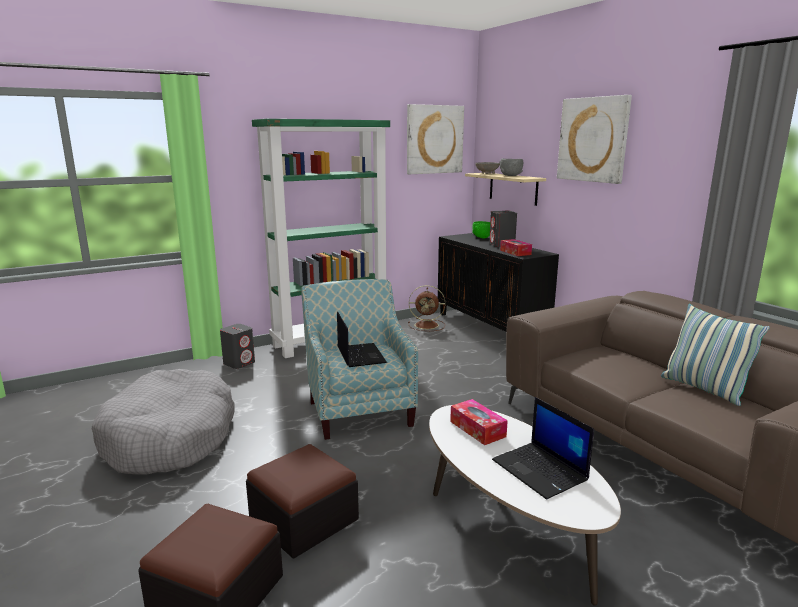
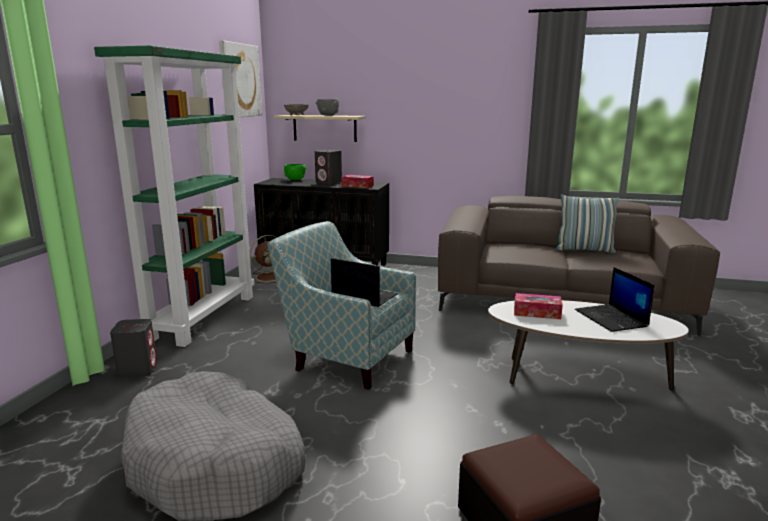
camera: 45 degrees left, 0 degrees up
(304, 519) = (470, 445): ottoman -> none
(541, 470) = (612, 318): laptop -> laptop turned 60 degrees clockwise
(593, 139) = (414, 79): picture -> none

